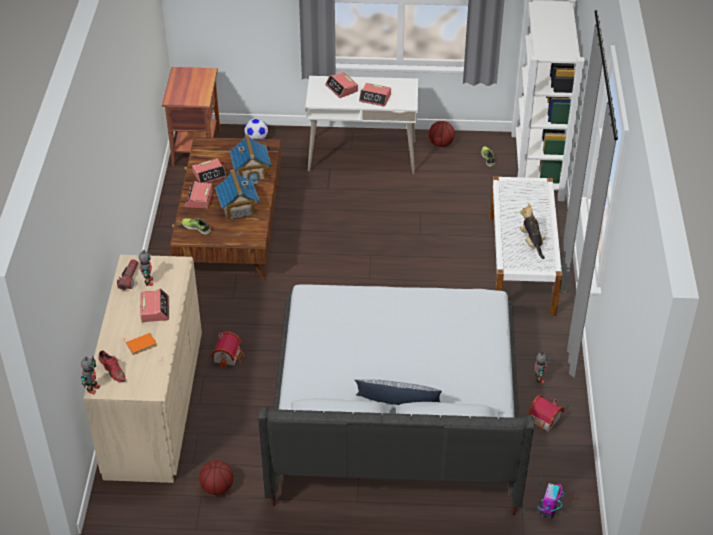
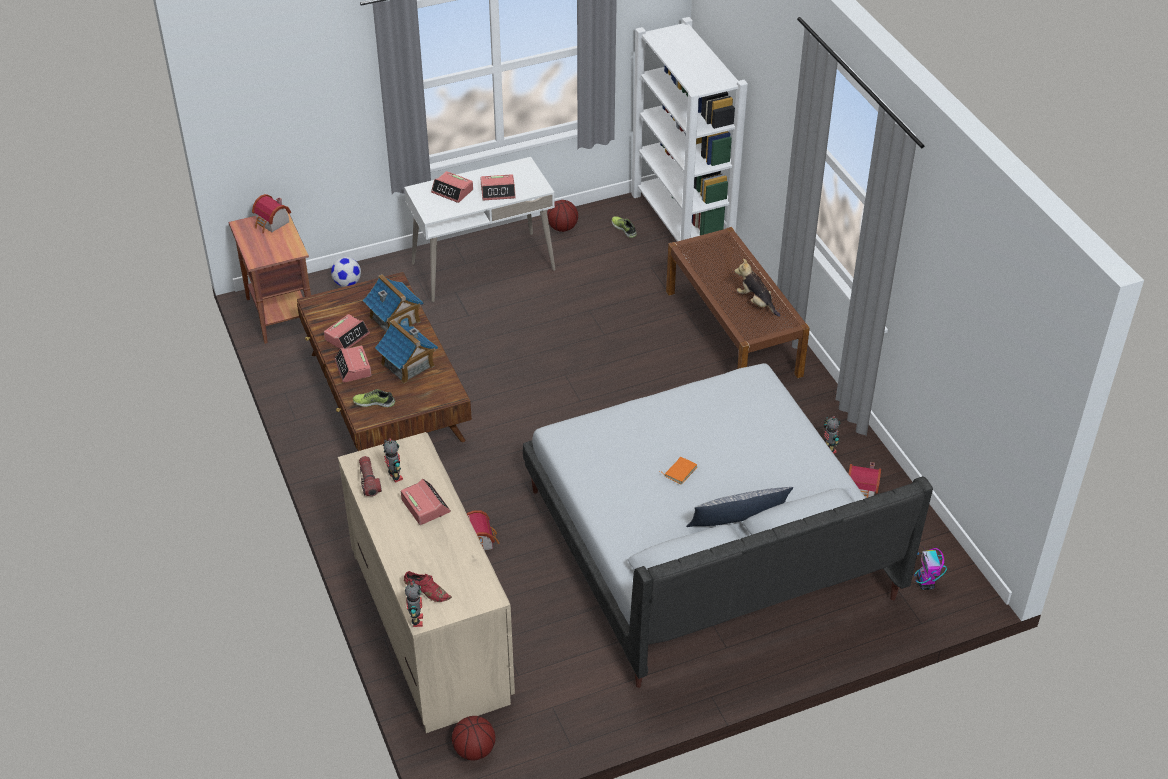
camera: 25 degrees left, 0 degrees up
(141, 344) = (437, 550): orange book -> orange book (679, 471)
(199, 76) = (272, 223): none -> toy house
(217, 487) = (564, 691): basketball -> basketball (474, 750)
(522, 264) = (733, 333): white bench -> brown bench

